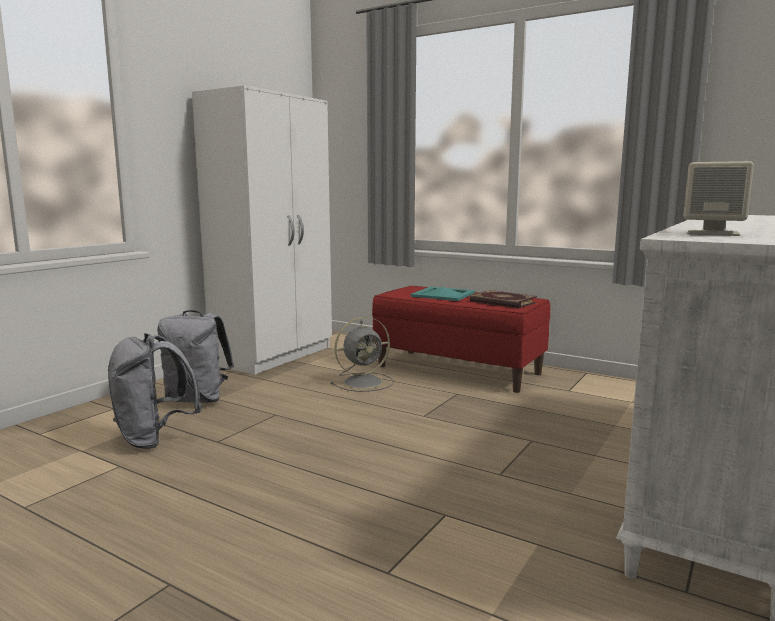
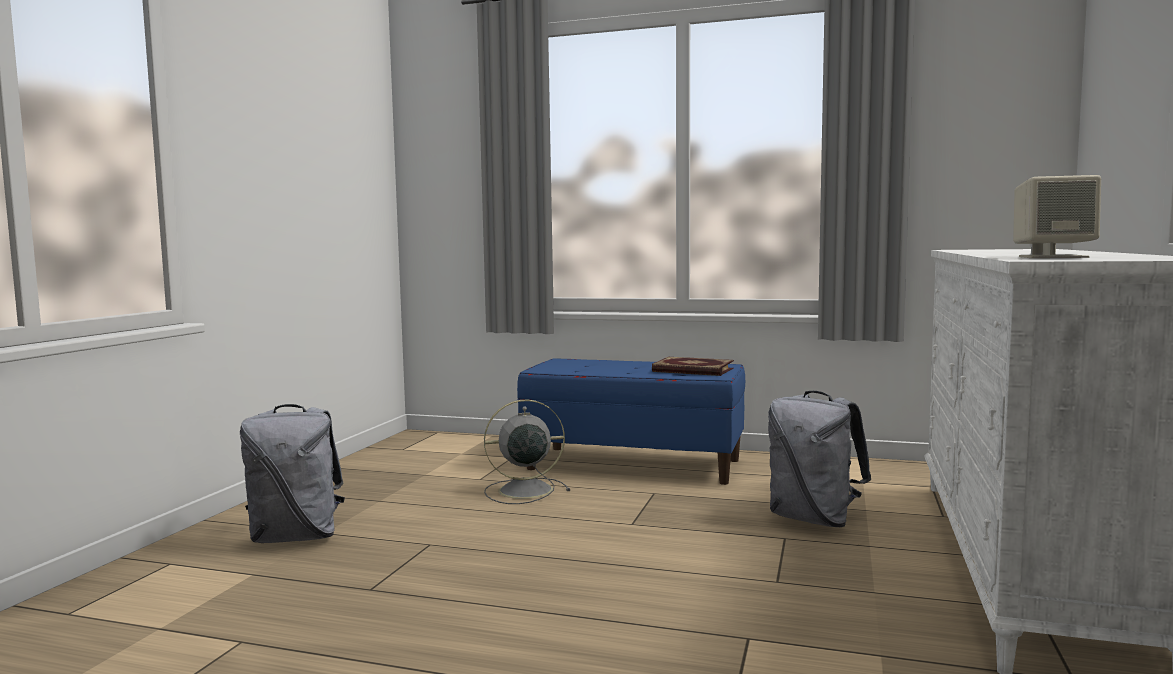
camera: 15 degrees left, 5 degrees down
(154, 439) = (268, 597): grey backpack -> grey backpack (814, 519)
(275, 355) = (370, 468): white wardrobe -> none
(364, 382) = (523, 490): grey fan -> grey fan turned 150 degrees counterclockwise
(444, 294) = (609, 366): turquoise tray -> none
(458, 370) = (634, 464): red bench -> blue bench

